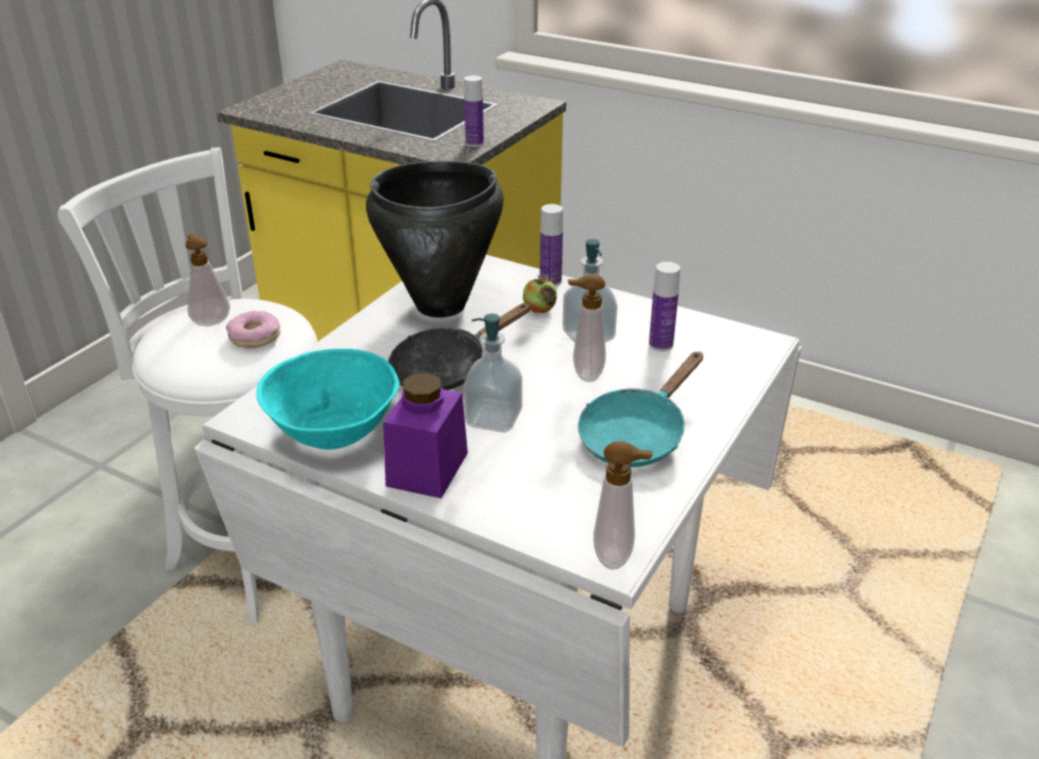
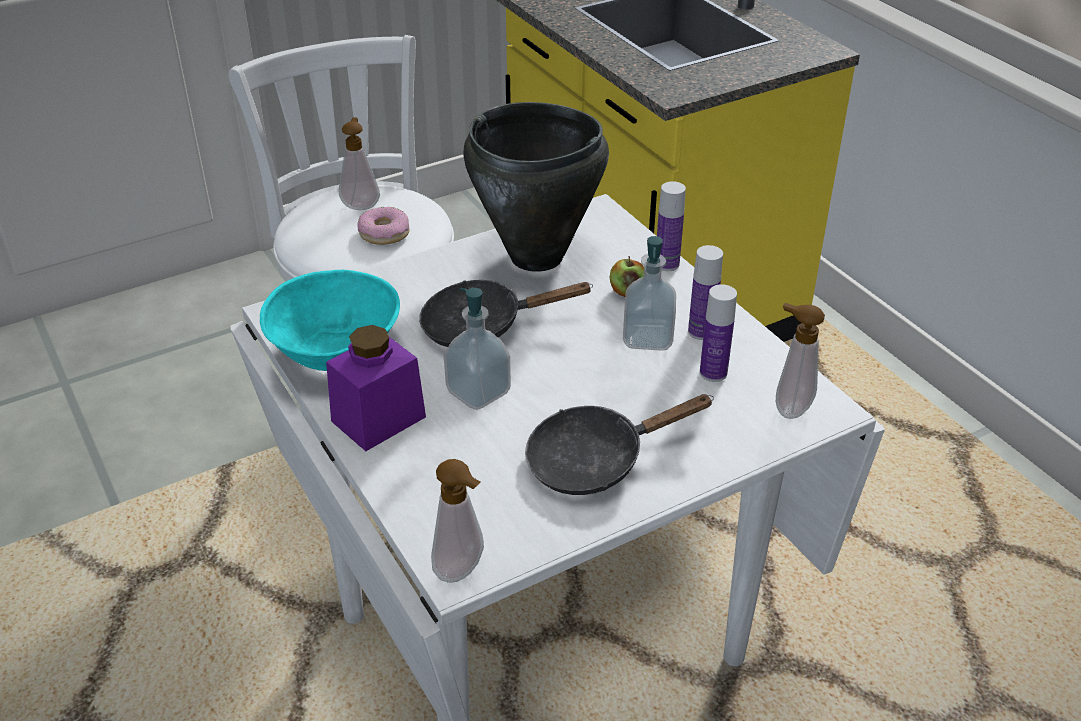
camera: 30 degrees right, 5 degrees up
(474, 143) = (707, 83): bottle -> bottle (701, 332)
(584, 374) = (605, 377): soap dispenser -> soap dispenser (789, 407)
(637, 435) = (595, 460): turquoise frying pan -> black frying pan

